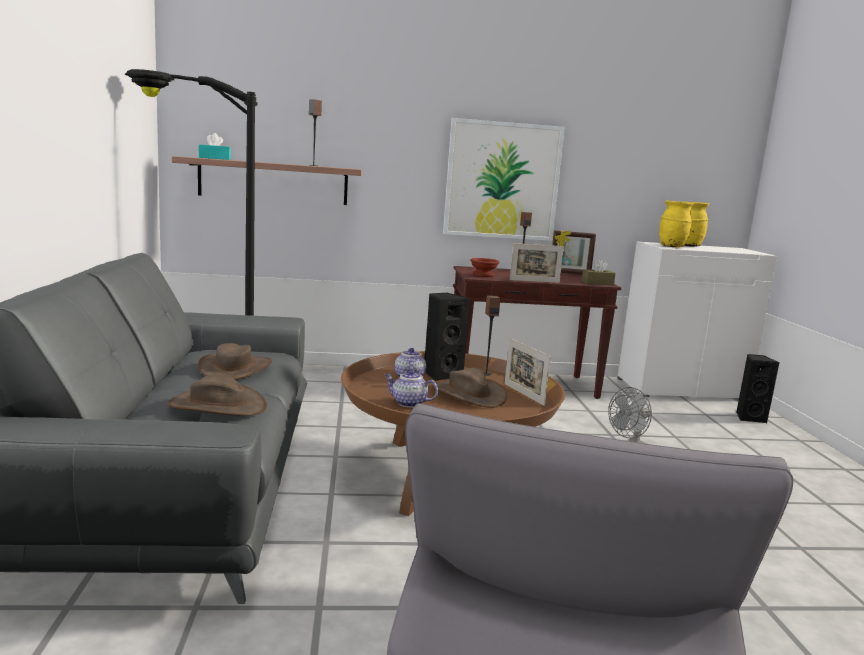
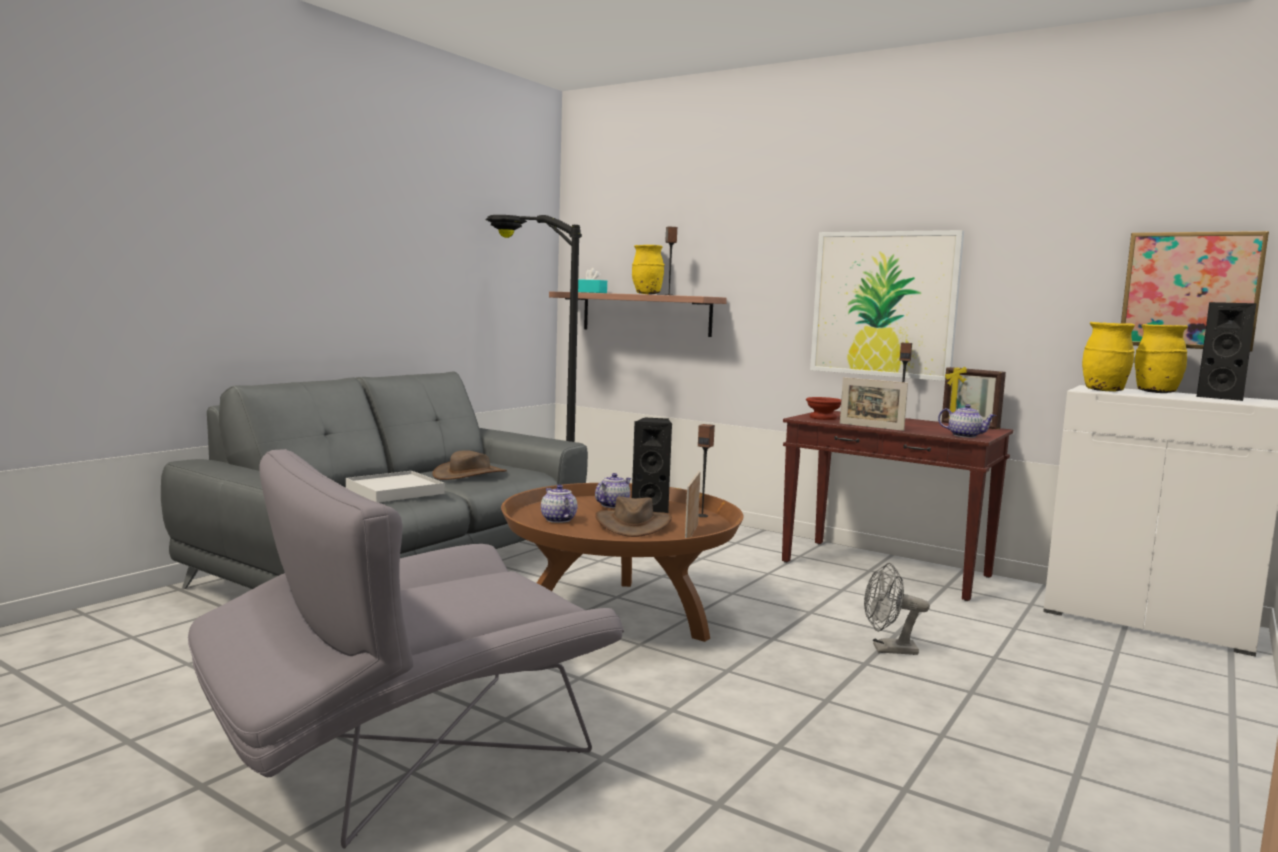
camera: 40 degrees right, 5 degrees down
(217, 406) = (394, 491): brown hat -> white tray
(283, 163) = (647, 294): none -> yellow vase
(597, 283) = (965, 436): brown tissue box -> teapot
(697, 179) = (1190, 290): none -> picture
(749, 418) = (1197, 672): black speaker -> black speaker (1223, 398)

